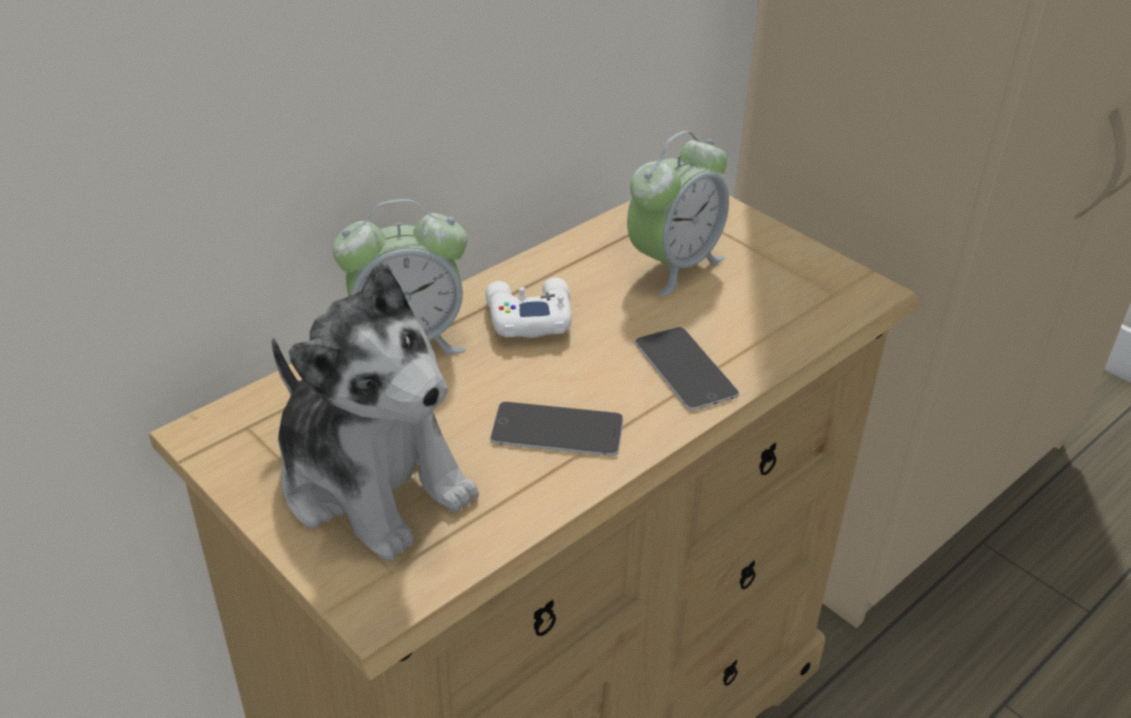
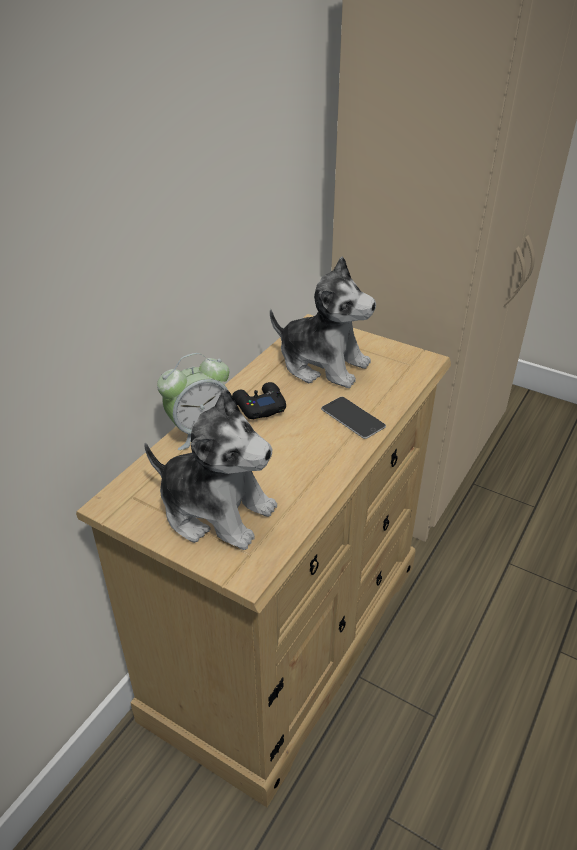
camera: 15 degrees left, 0 degrees up
(528, 316) = (259, 406): white game controller -> black game controller
(557, 430) = (301, 463): phone -> none
(673, 265) = (323, 364): alarm clock -> plush toy

